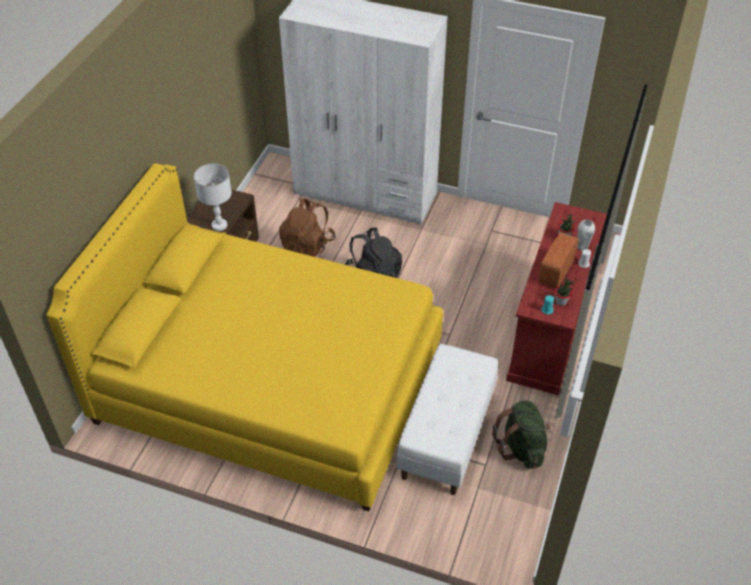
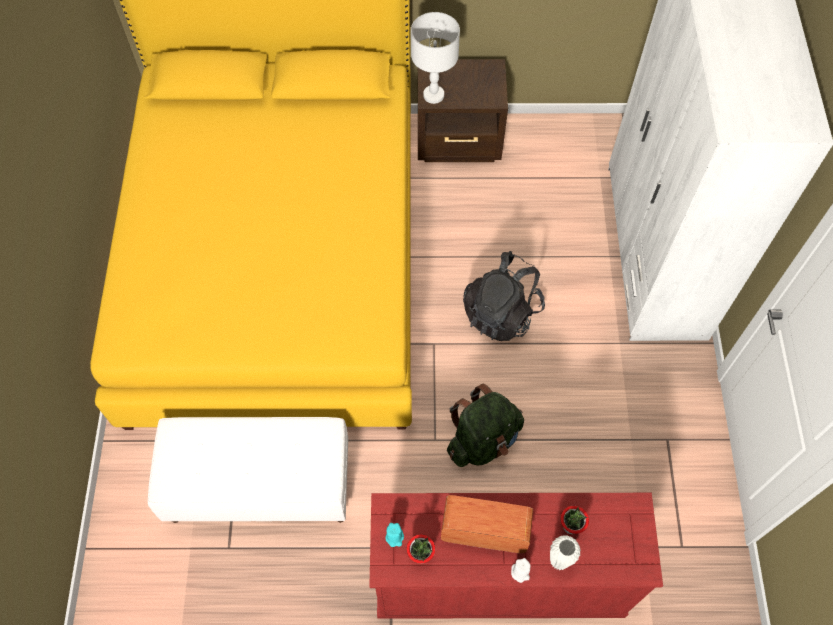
camera: 70 degrees right, 15 degrees up
(307, 246) = (520, 219): brown backpack -> none
(521, 447) = (269, 588): green backpack -> green backpack (483, 440)

